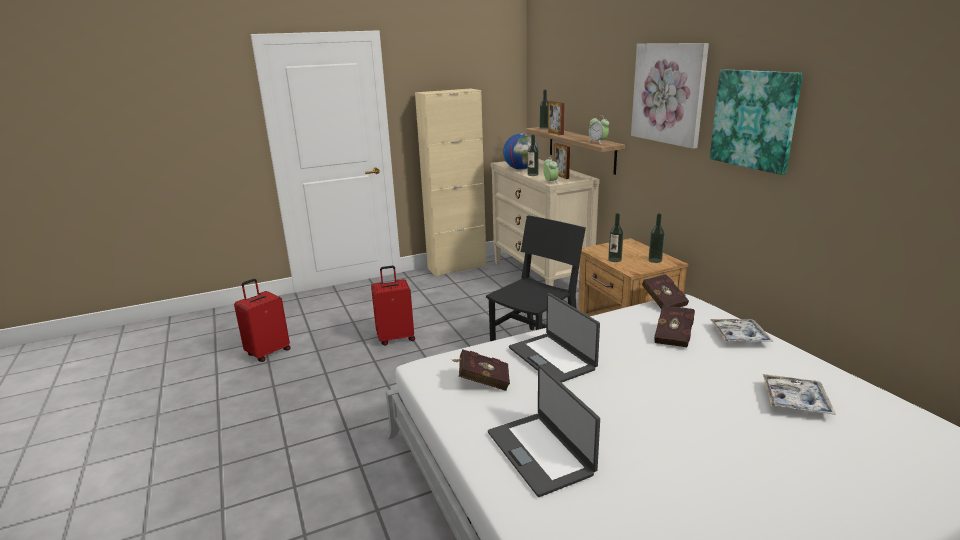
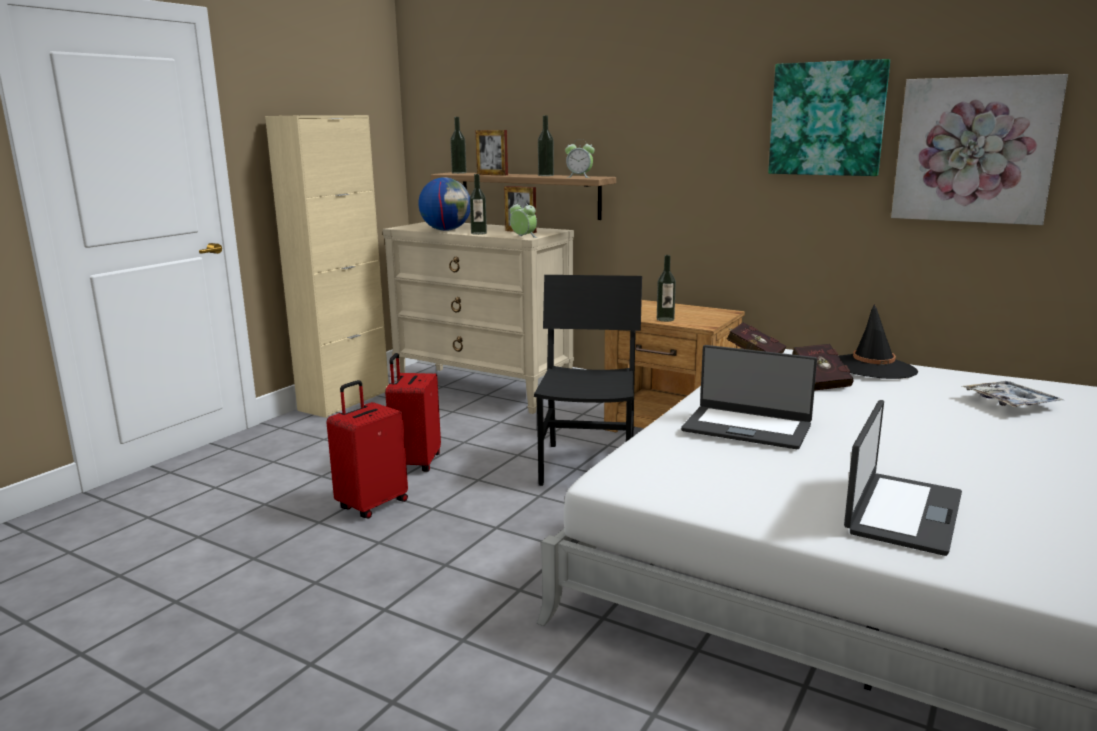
camera: 35 degrees left, 5 degrees down
(268, 352) = (154, 589): red suitcase -> red suitcase (415, 463)
(481, 381) = (711, 472): red book -> none
(541, 452) = (902, 512): laptop -> laptop turned 90 degrees counterclockwise
(655, 260) = (707, 313): bottle -> bottle (546, 175)
(669, 93) = (690, 102): picture -> picture (974, 150)
(739, 336) = (872, 368): tray -> black hat

